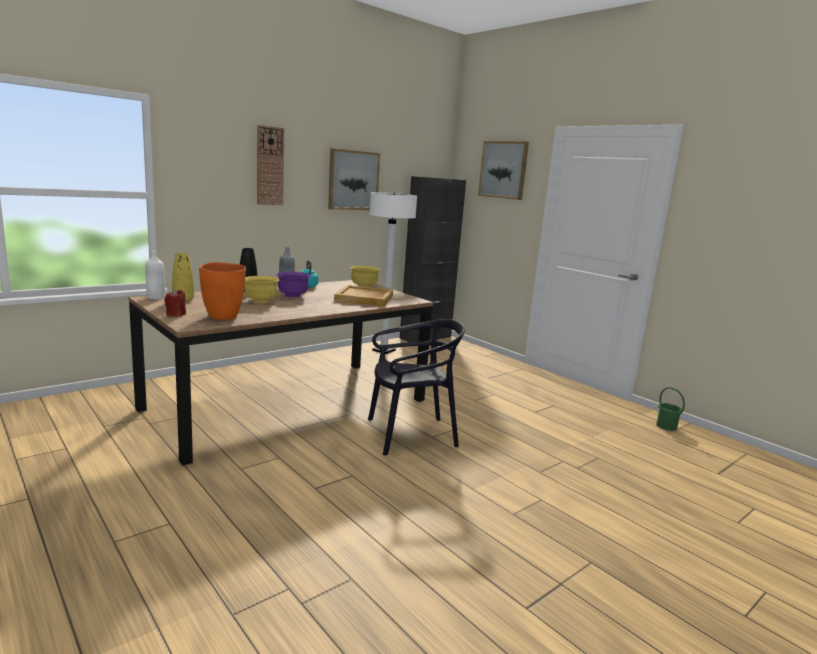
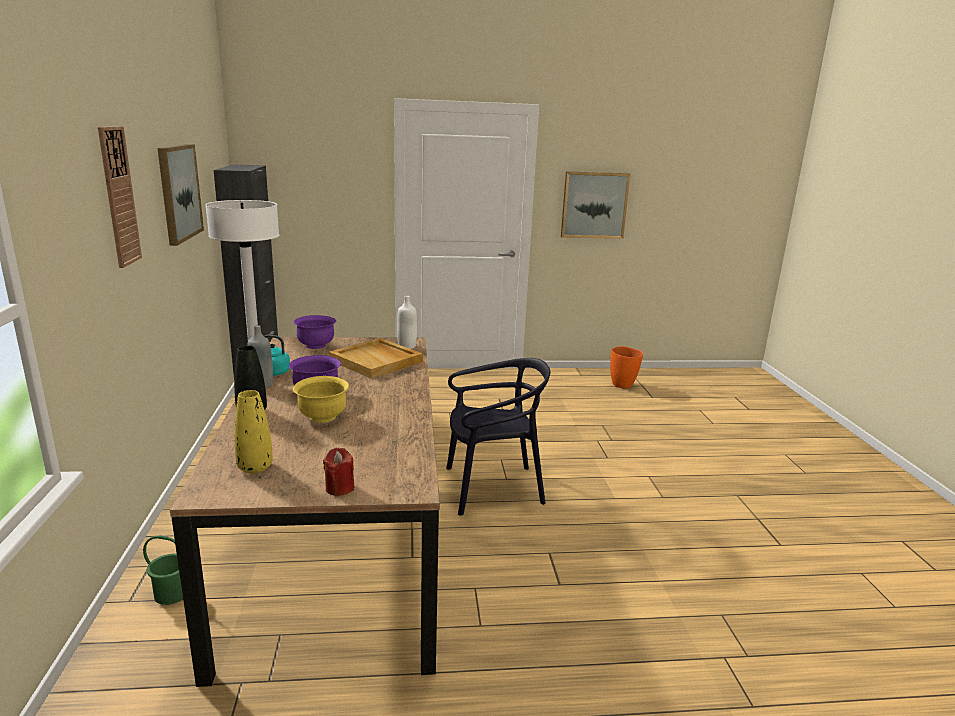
camera: 55 degrees left, 5 degrees up
(156, 297) = (208, 486): white bottle -> white bottle (407, 346)
(223, 316) = (384, 457): orange vase -> orange vase (622, 385)
(364, 286) = (316, 345): yellow bowl -> purple bowl
(410, 434) = (492, 488): black chair -> black chair turned 60 degrees clockwise
(503, 170) = (323, 150): picture -> picture (594, 205)
(666, 426) = (574, 378): green bucket -> green bucket (171, 594)

